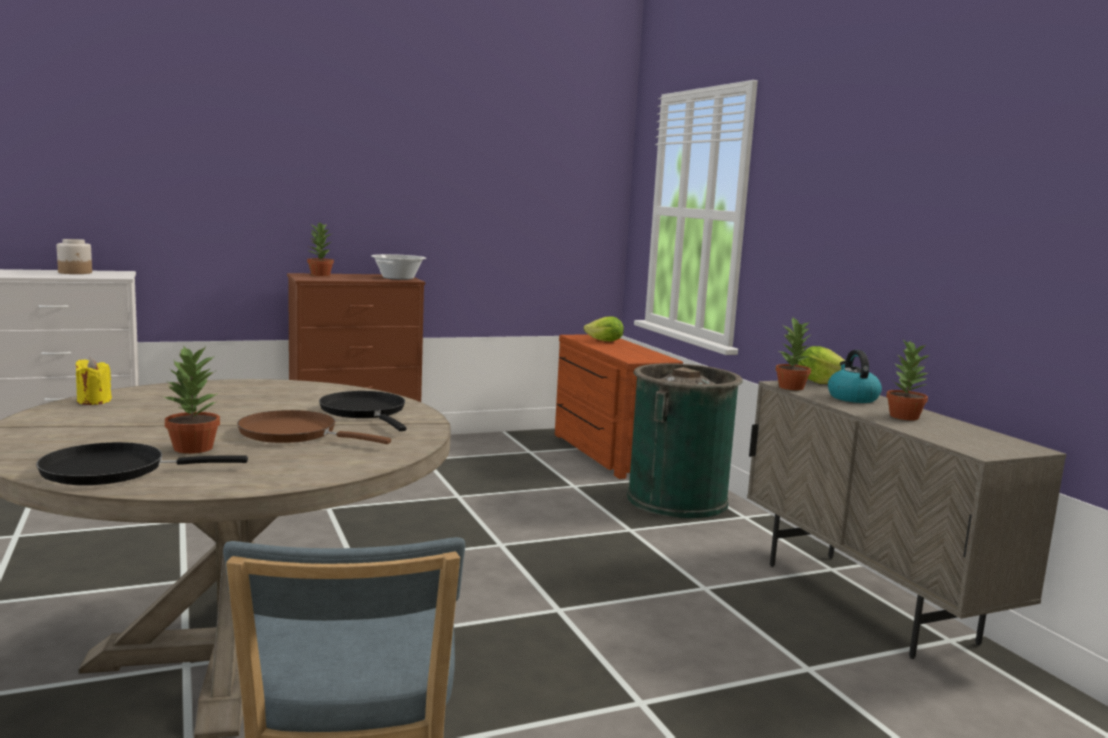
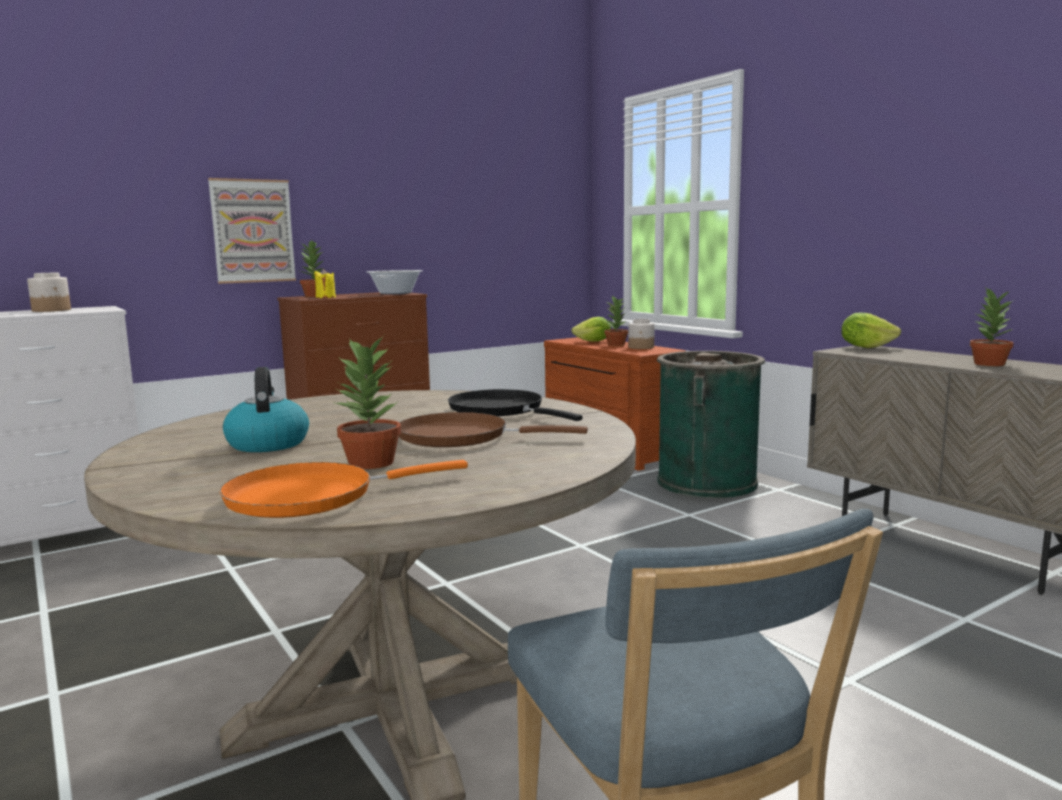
camera: 10 degrees left, 0 degrees up
(94, 401) = (183, 431): yellow candle -> yellow candle (325, 297)
(113, 471) = (311, 497): black frying pan -> orange frying pan
(269, 209) = (253, 231): none -> picture
(642, 353) = (641, 347): none -> jar
(791, 387) = (850, 352): potted plant -> potted plant (616, 344)
(852, 398) = (916, 355): kettle -> kettle (267, 443)

